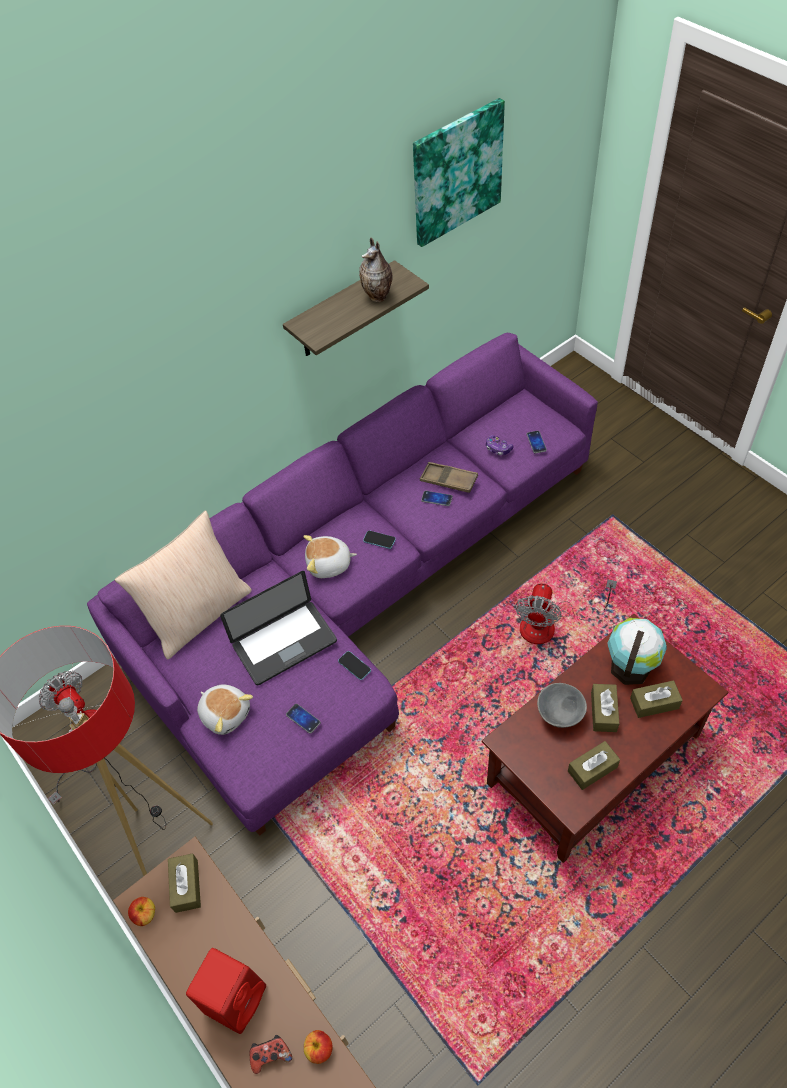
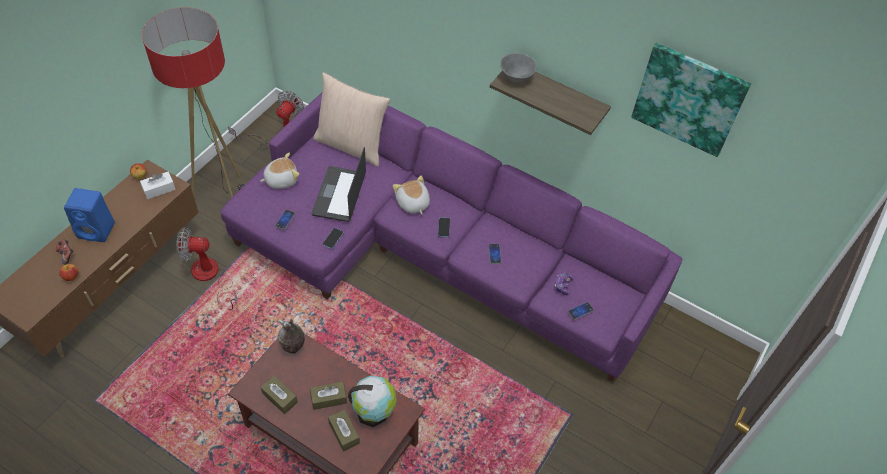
camera: 65 degrees right, 0 degrees up
(186, 886) = (159, 189): brown tissue box -> white tissue box
(226, 713) = (281, 179): plush toy -> plush toy turned 135 degrees counterclockwise
(236, 996) = (97, 230): red speaker -> blue speaker
(284, 643) = (339, 195): laptop -> laptop turned 60 degrees clockwise
(378, 297) = (562, 105): vase -> vase (293, 348)
(448, 480) = (516, 258): brown tray -> none
(549, 625) = (443, 384): fan -> fan (210, 277)
(561, 715) = (319, 370): grey bowl -> grey bowl (516, 78)

